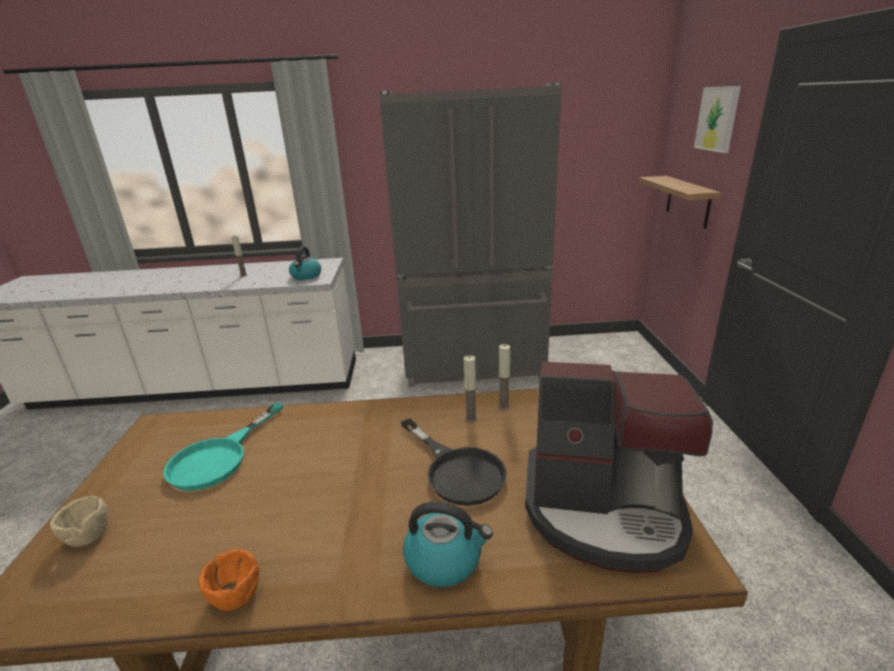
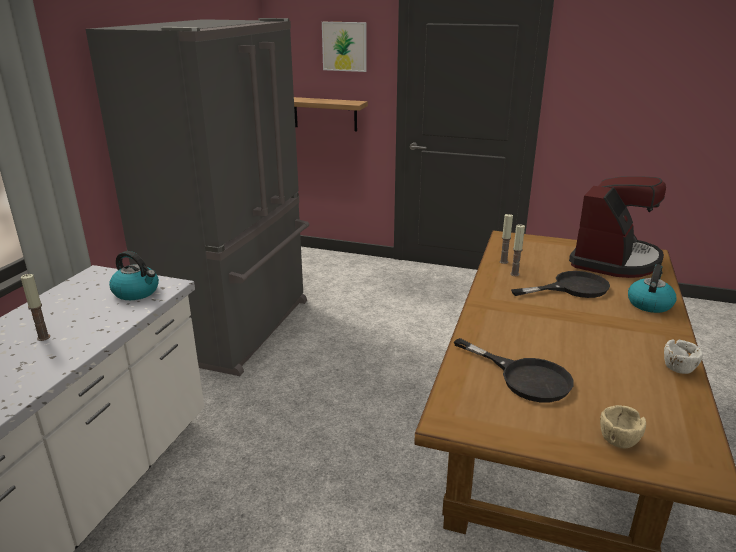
camera: 70 degrees left, 0 degrees up
(218, 457) = (524, 377): turquoise frying pan -> black frying pan
(235, 595) = (678, 368): orange bowl -> white bowl

